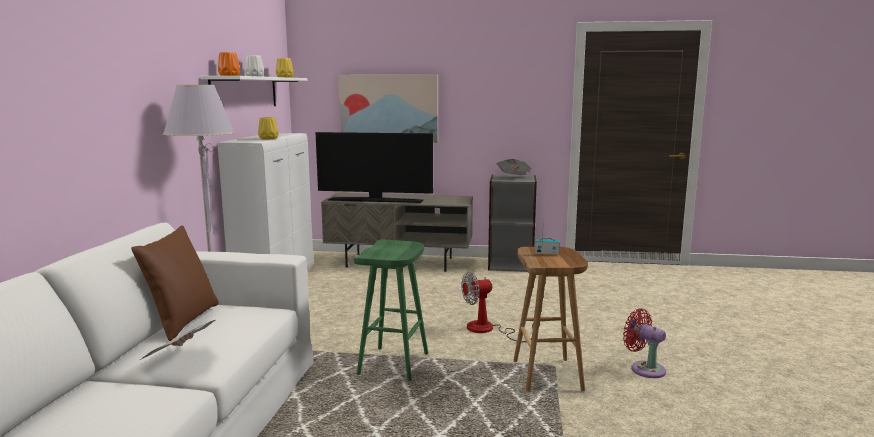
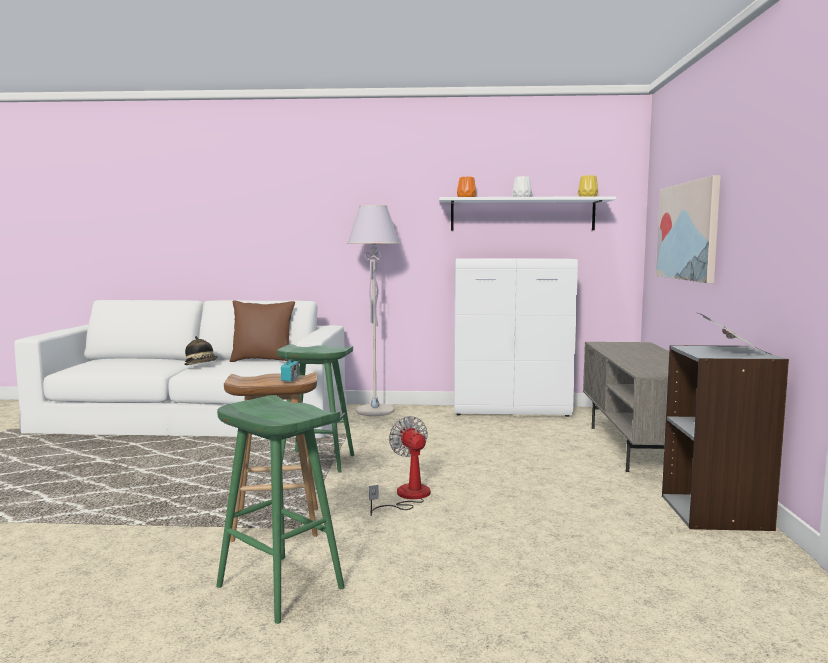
camera: 85 degrees right, 5 degrees down
(179, 358) = (201, 365): newspaper -> hat
(268, 138) = (497, 258): yellow vase -> none
(376, 200) = (615, 351): television -> none
(644, 369) = (278, 587): red fan -> green stool

